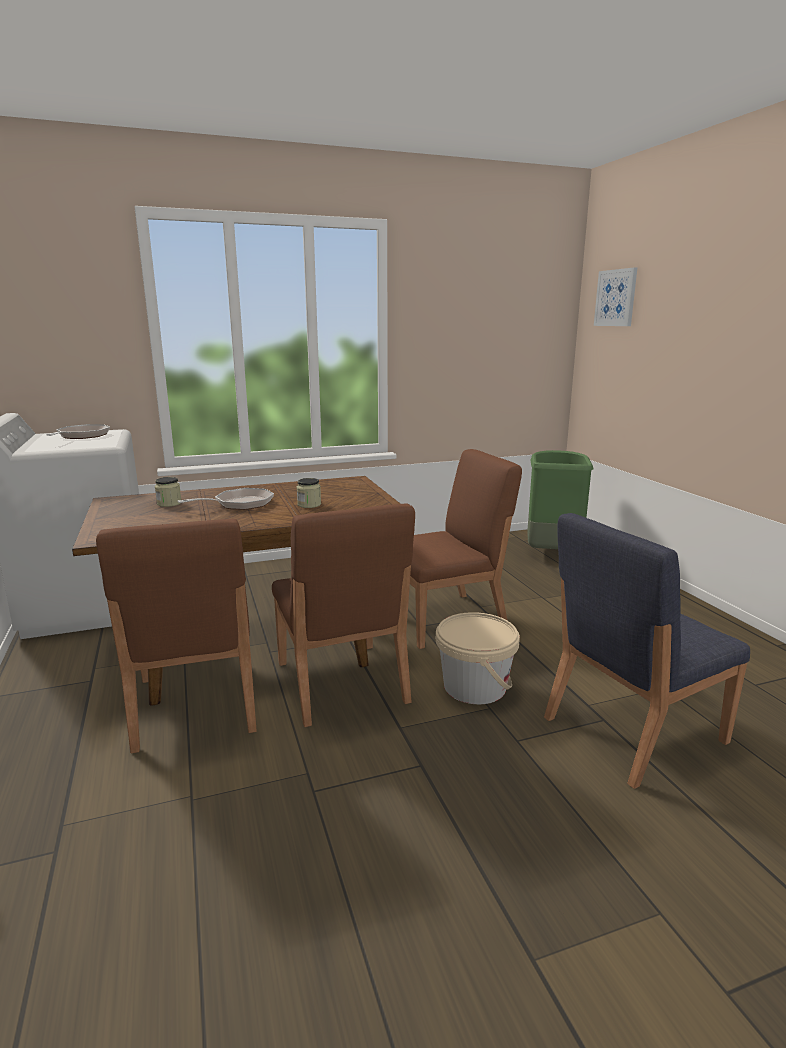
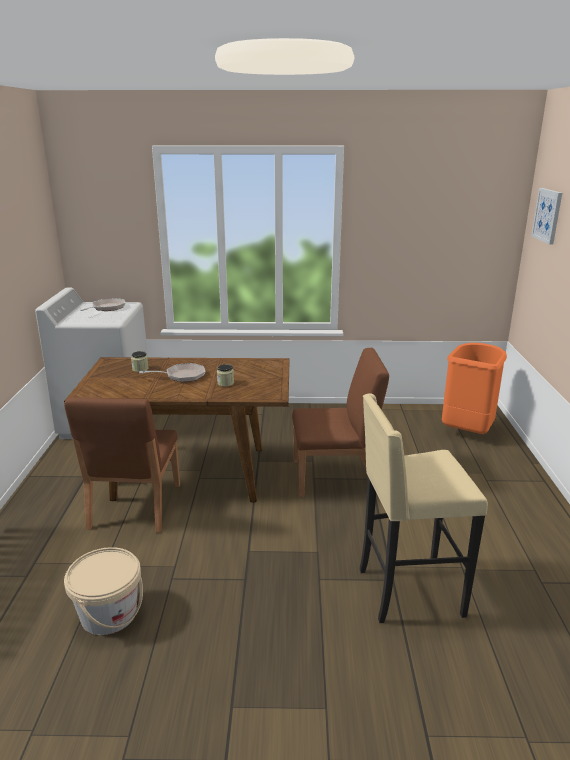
camera: 20 degrees right, 5 degrees up
(341, 683) = (230, 511): brown chair -> none
(475, 686) = (318, 534): beige bucket -> beige bucket (109, 614)
(552, 552) = (467, 431): green trash can -> orange trash can
(631, 730) = (407, 592): blue chair -> beige stool

